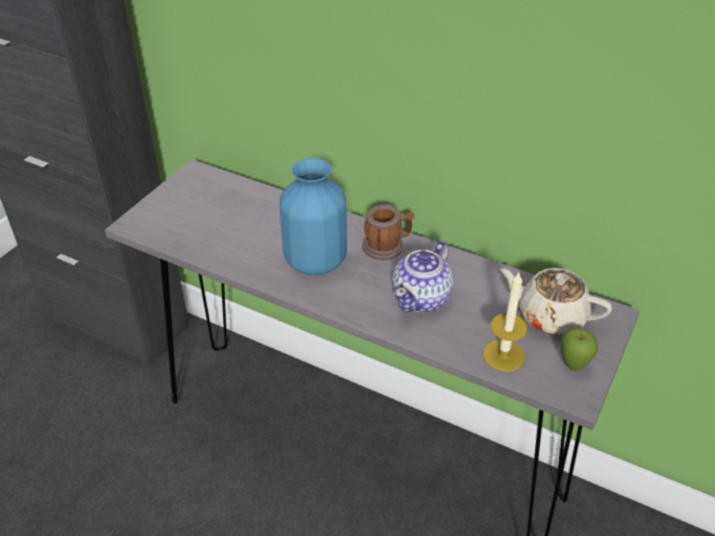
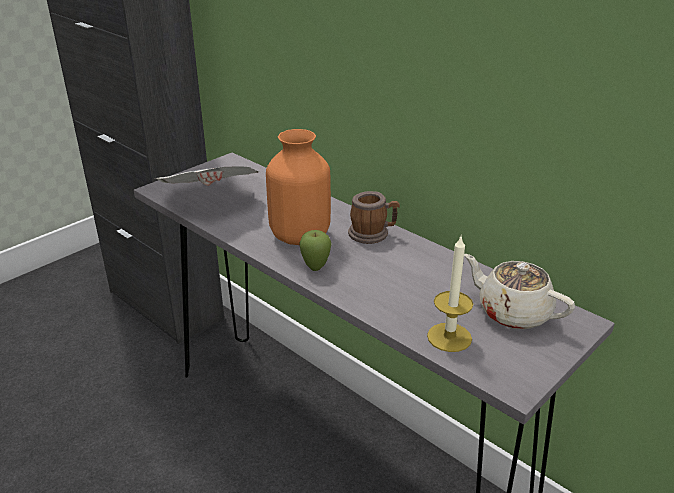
camera: 15 degrees right, 10 degrees down
(199, 231) = (210, 200): none -> newspaper
(315, 262) = (299, 236): blue vase -> orange vase
(422, 298) = (387, 278): teapot -> none
(573, 366) = (521, 359): apple -> apple (316, 268)

